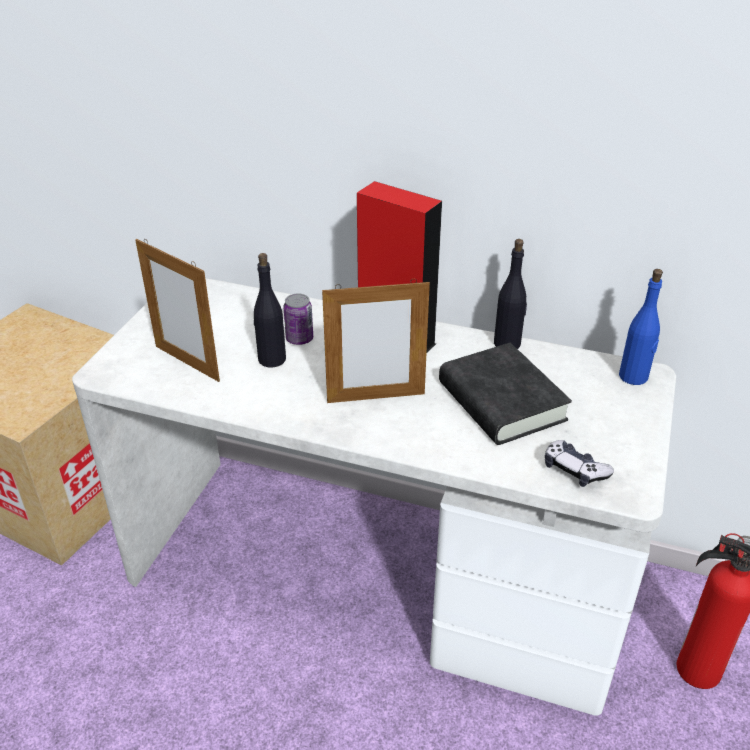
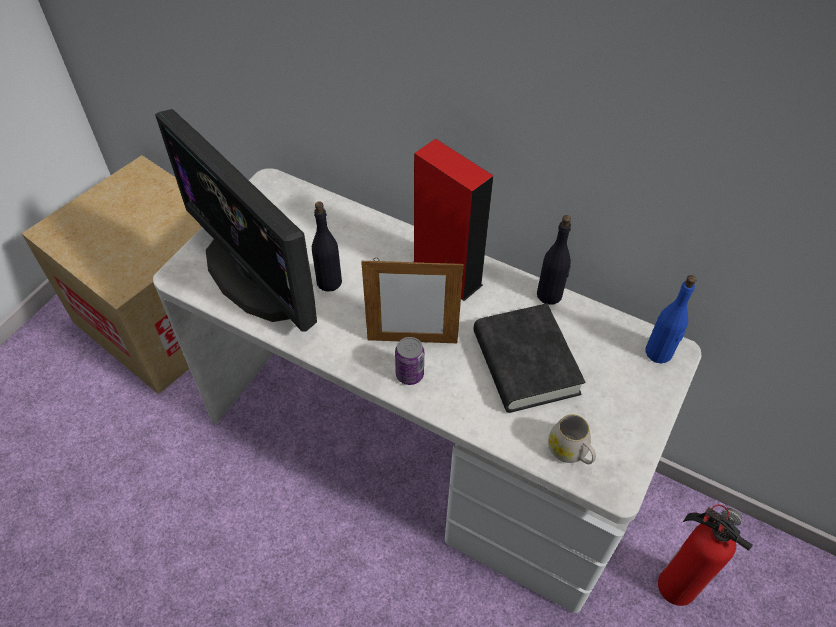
camera: 10 degrees right, 15 degrees up
(187, 363) = (253, 275): picture frame -> monitor
(299, 339) = (359, 261): can -> can (409, 374)
(574, 470) = (571, 452): game controller -> white mug

